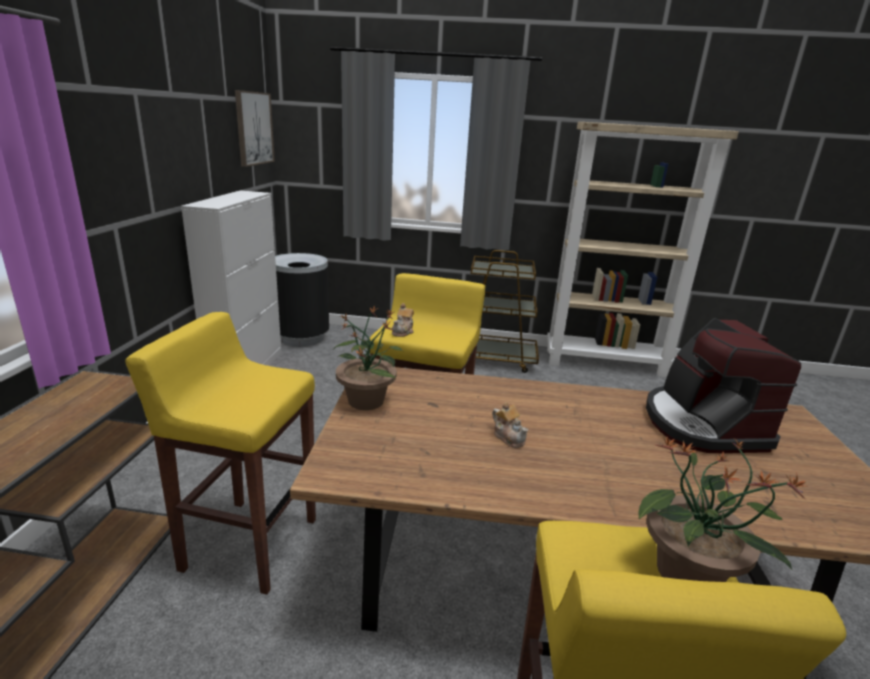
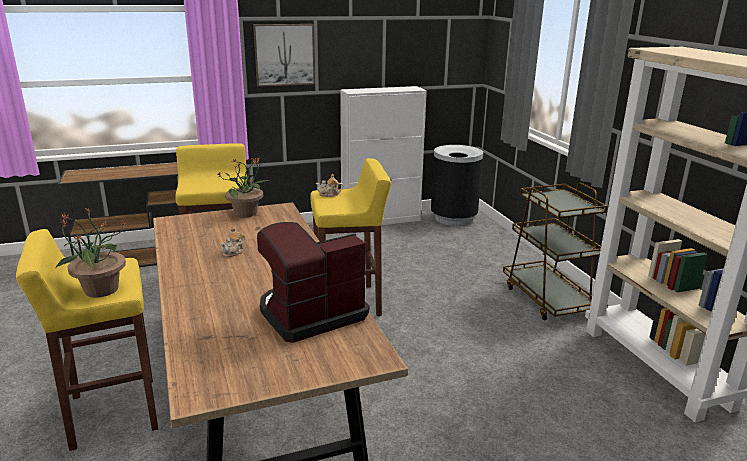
camera: 65 degrees right, 0 degrees up
(254, 128) = (452, 39): picture -> picture (284, 54)

